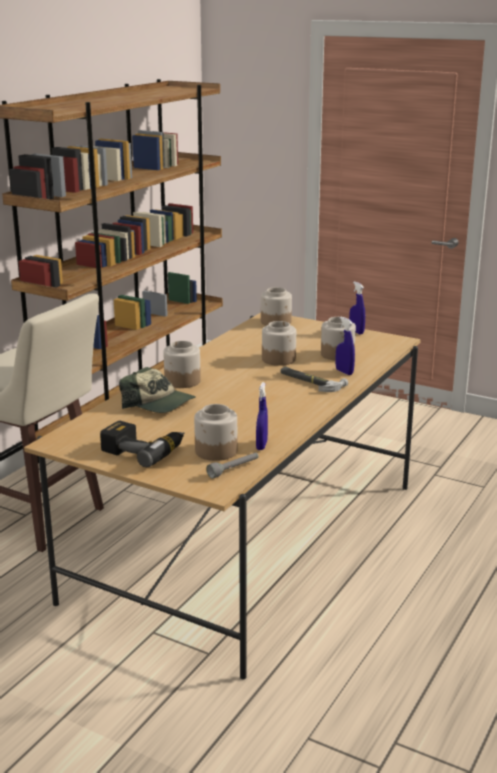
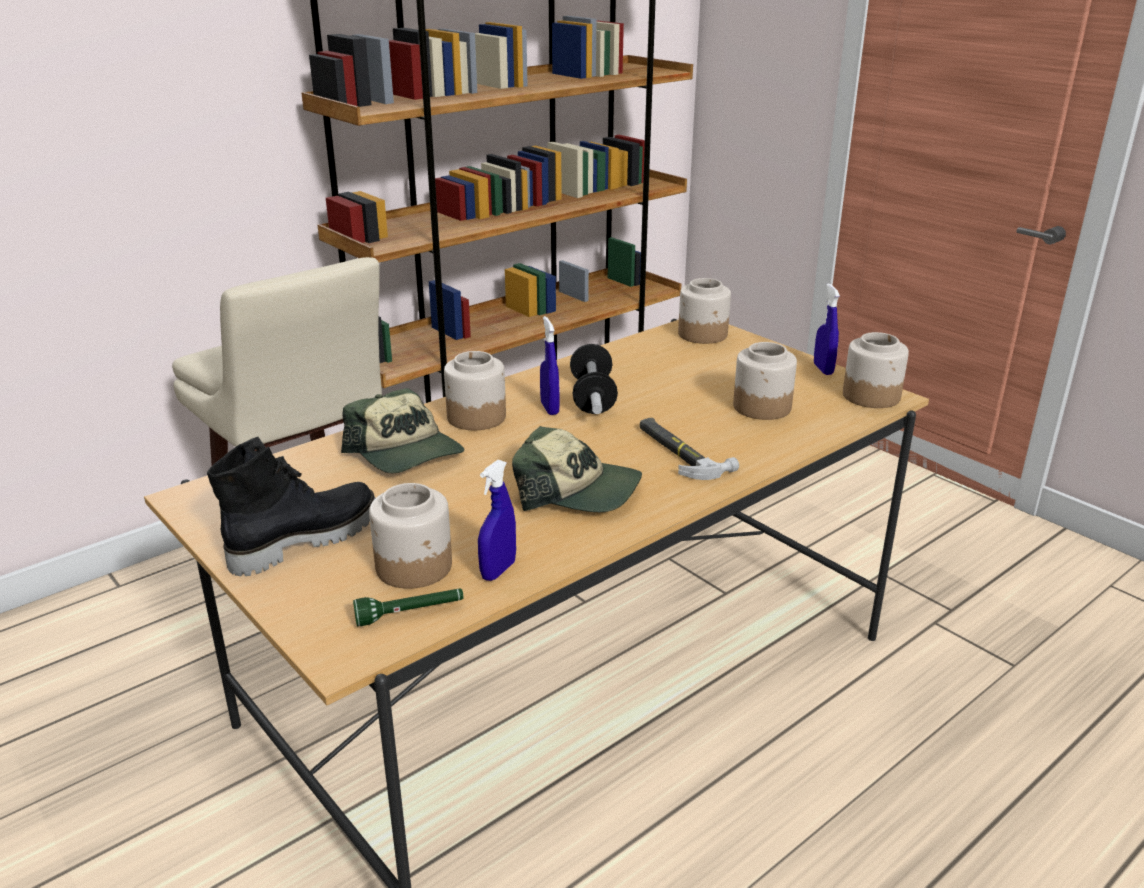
camera: 20 degrees right, 5 degrees up
(144, 450) = (304, 540): power drill -> black boot
(234, 469) = (410, 614): grey flashlight -> green flashlight
(240, 362) = (592, 398): none -> dumbbell
(271, 406) = (577, 491): none -> cap
(278, 359) = (658, 401): jar -> jar (871, 396)
(344, 372) = (751, 443): blue spray bottle -> blue spray bottle (549, 408)

